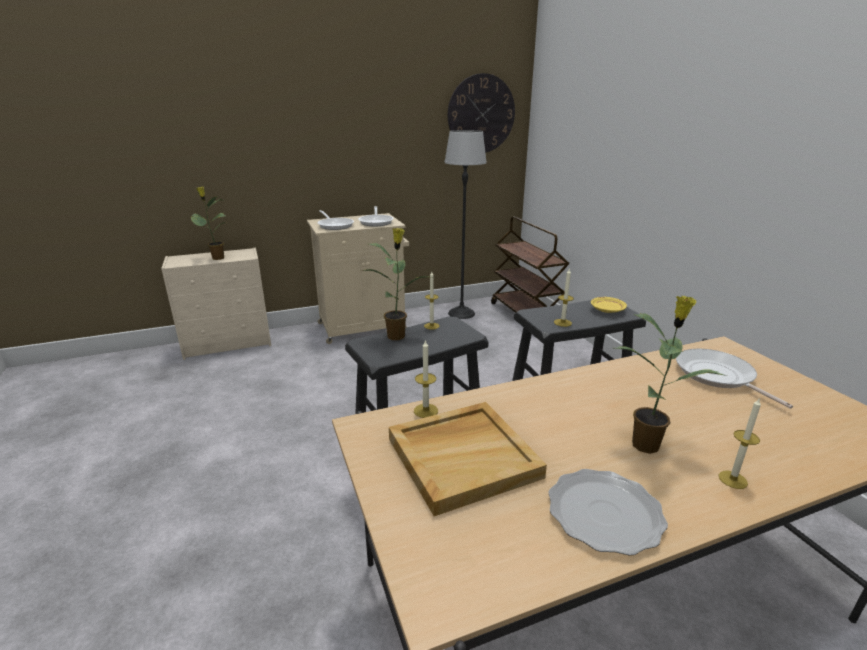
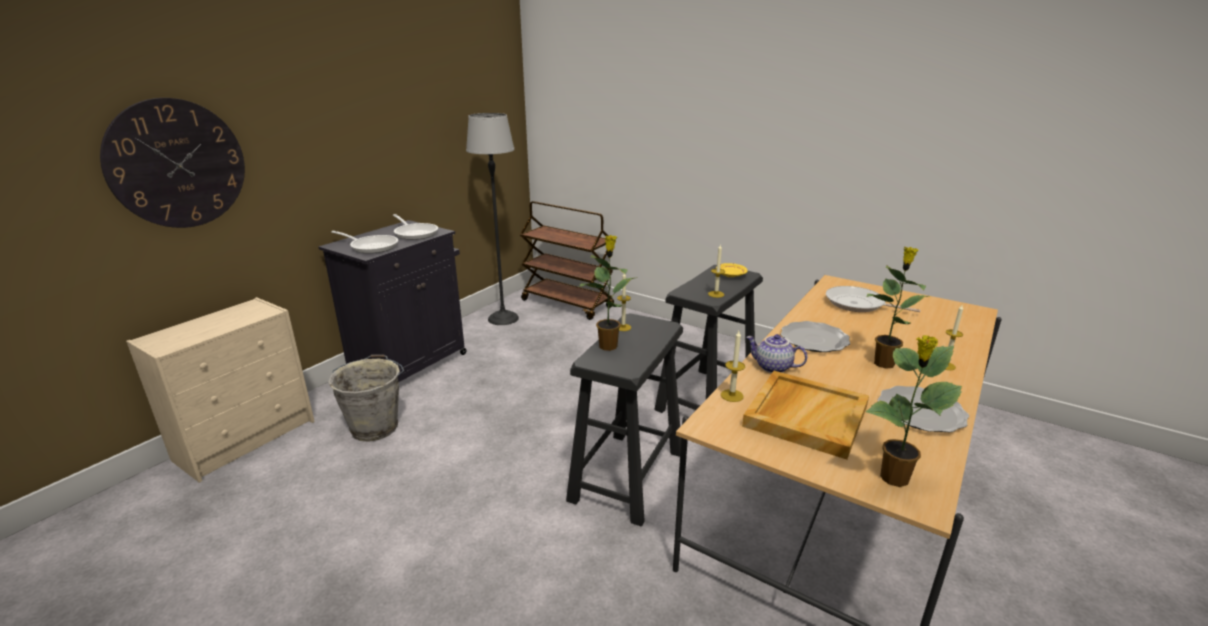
camera: 35 degrees left, 0 degrees up
(217, 258) = (223, 323): potted plant -> potted plant (894, 479)
(298, 361) = (375, 426): none -> grey bucket
(364, 327) = (410, 364): beige cabinet -> black cabinet
(481, 114) = (483, 93): wall clock -> wall clock (177, 164)
(506, 402) = (772, 367): none -> teapot
(598, 393) = (814, 340): none -> plate

